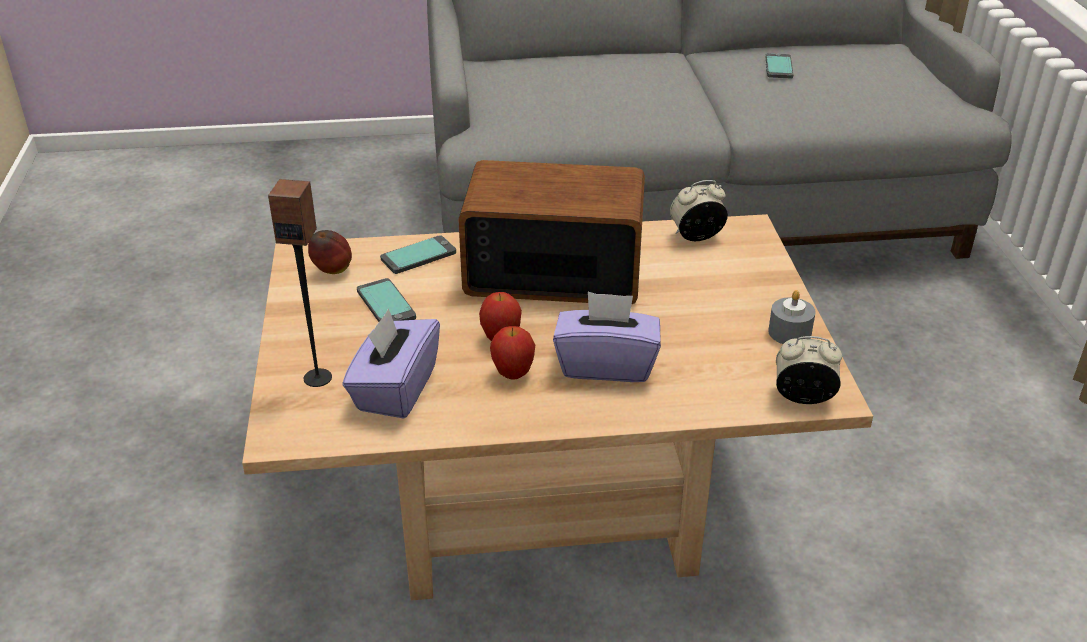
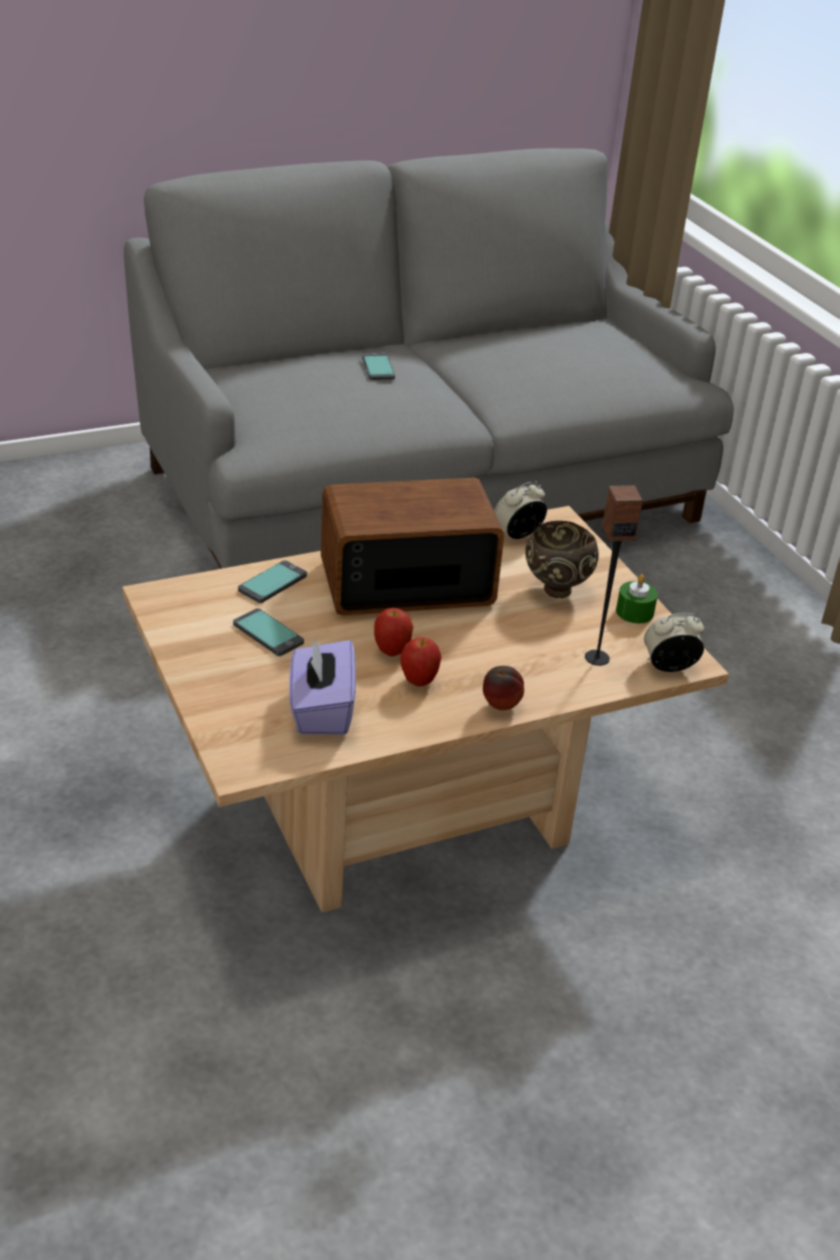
camera: 20 degrees left, 0 degrees up
(318, 377) = (243, 710): speaker -> speaker (597, 657)
(332, 272) = (198, 608): apple -> apple (500, 707)
(606, 365) = (495, 662): purple tissue box -> none
(710, 297) = (555, 589): none -> brown bowl
(778, 67) = (512, 354): phone -> phone (378, 368)
(789, 332) = (634, 612): grey candle -> green candle

